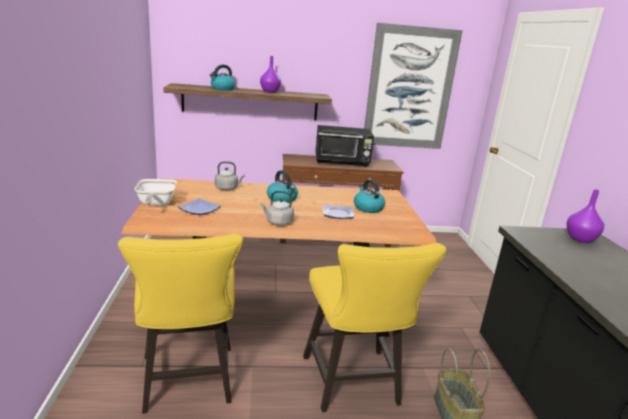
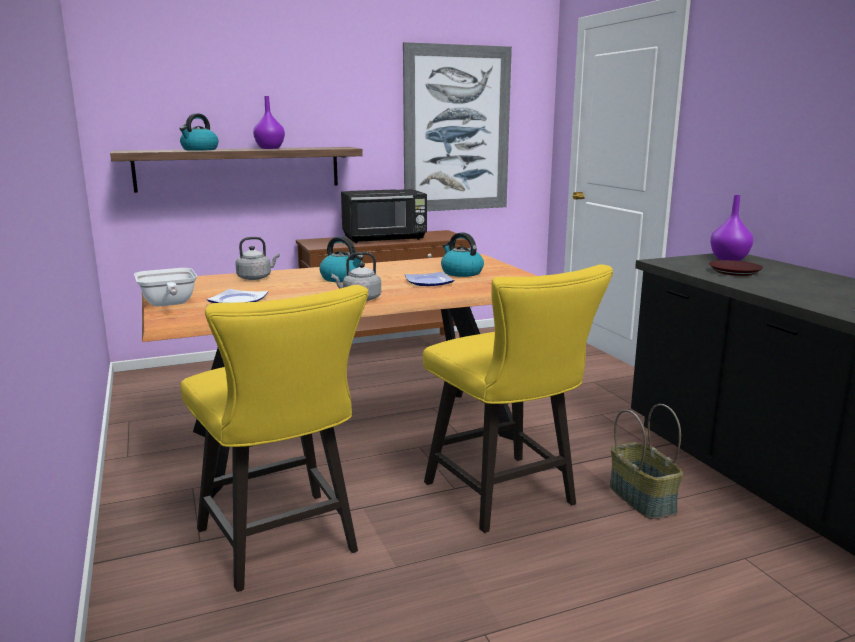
camera: 15 degrees left, 5 degrees down
(573, 256) = (734, 272): none -> brown plate

